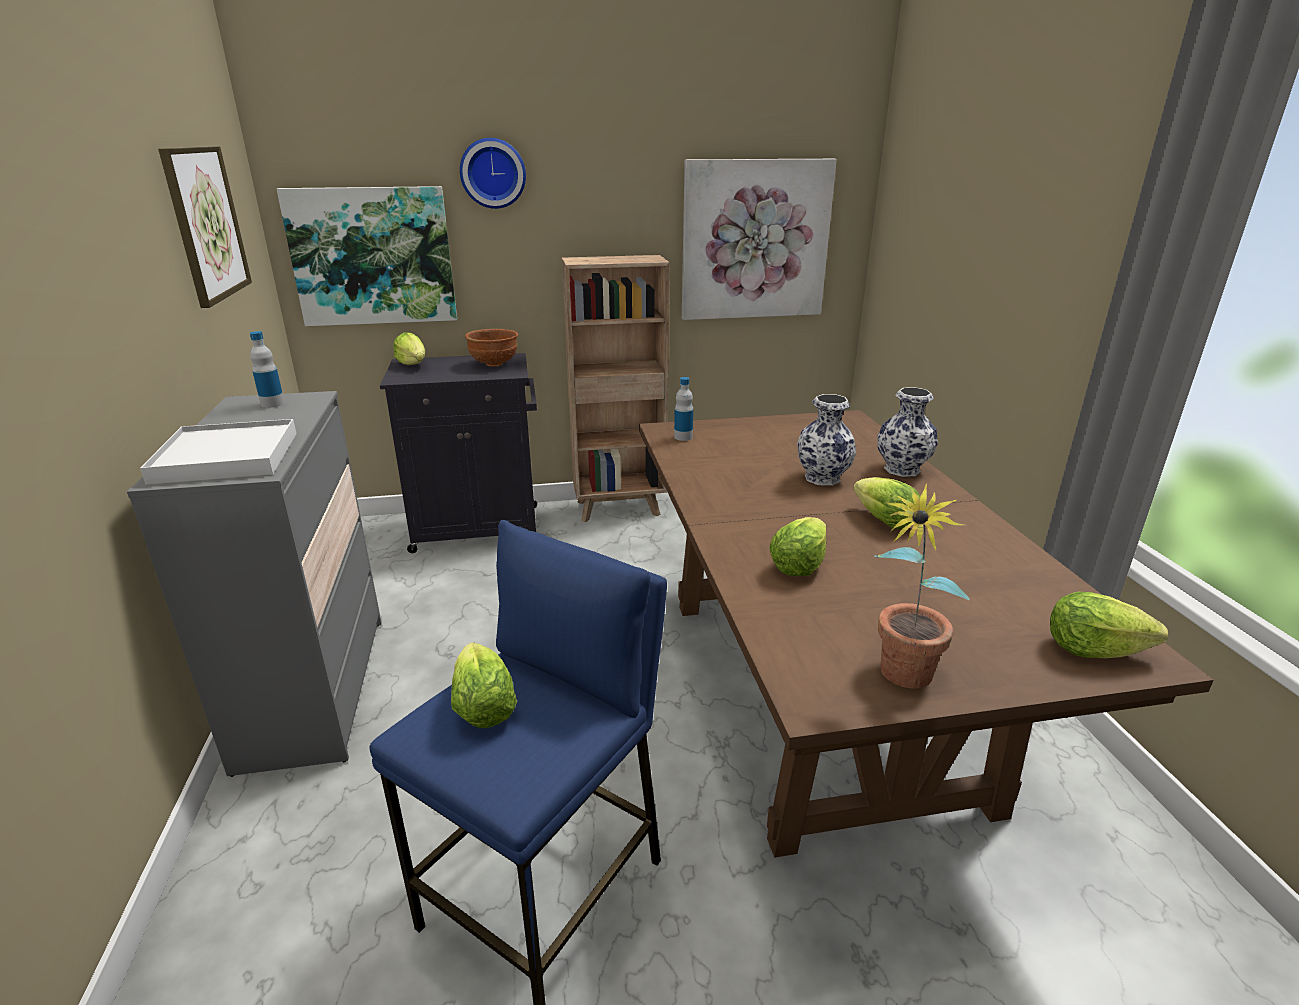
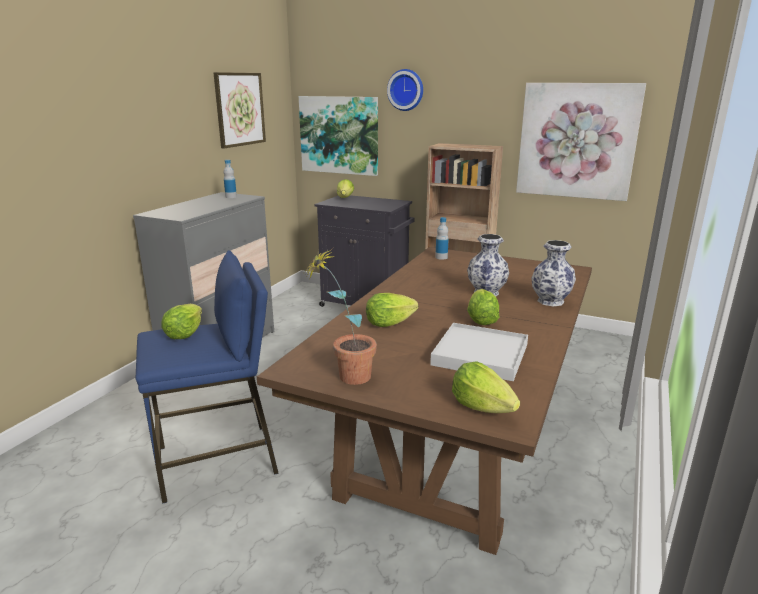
camera: 35 degrees right, 5 degrees down
(227, 457) = (180, 211): white tray -> white tray (480, 355)
(495, 364) = (385, 203): brown bowl -> none

